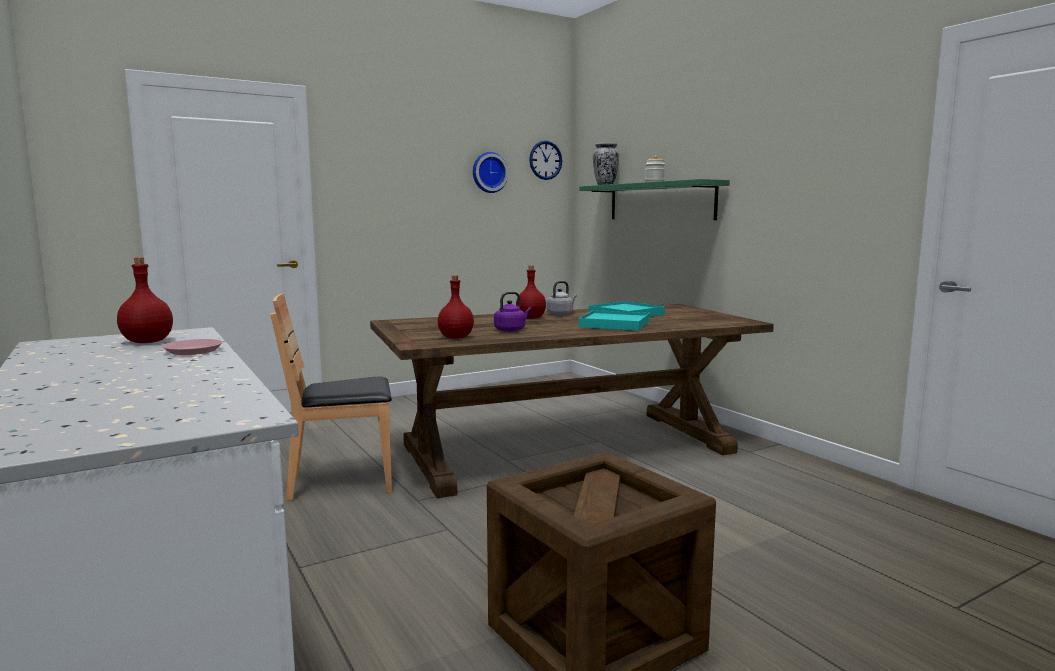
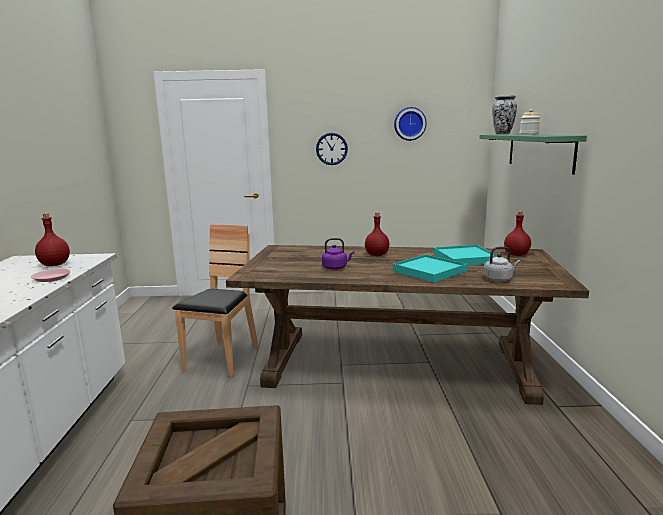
camera: 30 degrees right, 5 degrees up
(342, 482) = (222, 358): brown chair -> brown chair turned 90 degrees clockwise
(455, 338) = (282, 272): red bottle -> red bottle (516, 255)
(545, 160) = (464, 110): wall clock -> wall clock (331, 149)
(561, 314) = (409, 252): grey kettle -> grey kettle (499, 279)

